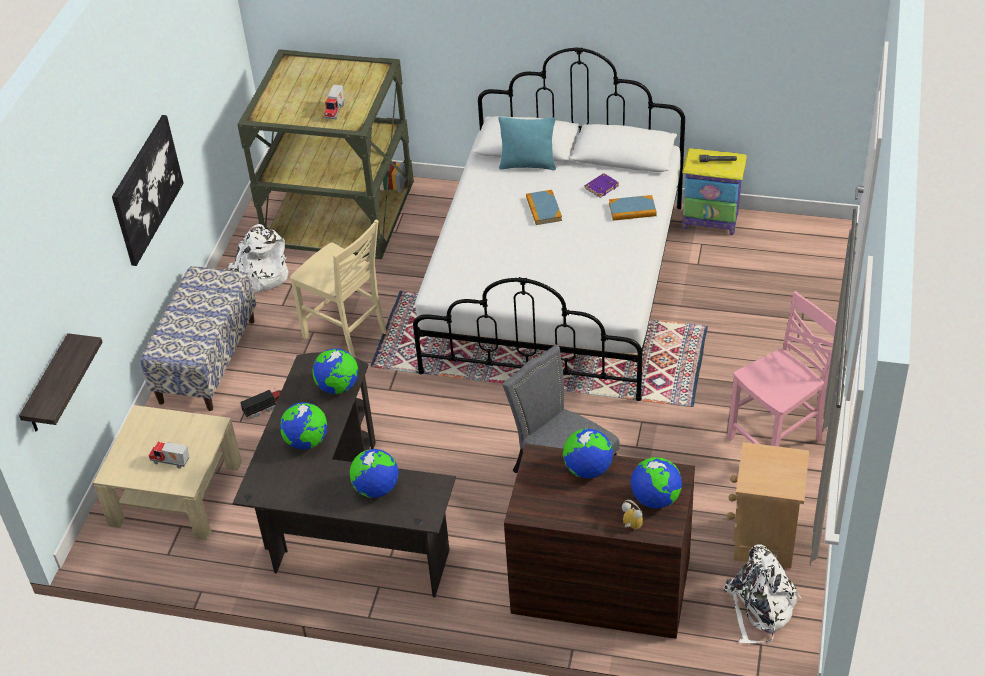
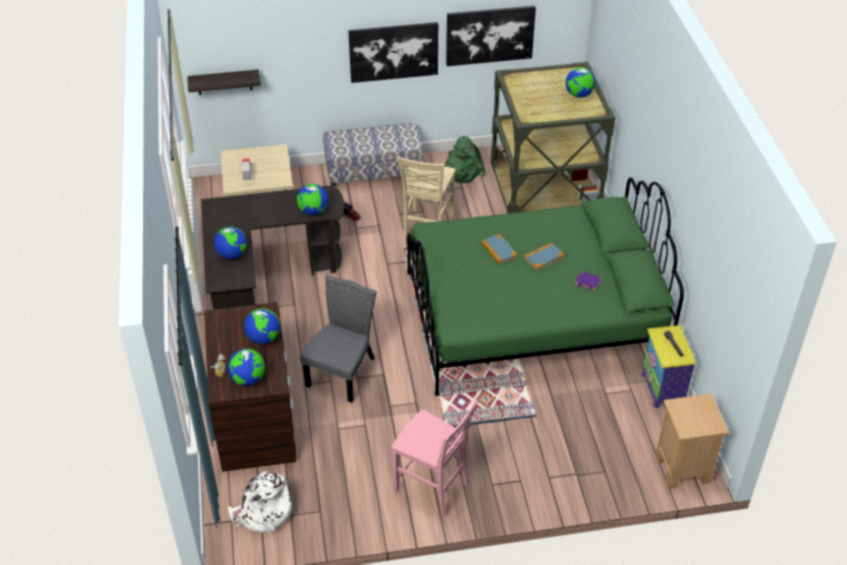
camera: 65 degrees right, 0 degrees up
(195, 94) = (490, 35): none -> picture
(260, 275) = (462, 171): white backpack -> green backpack
(306, 441) = (261, 213): globe -> globe (578, 95)
(336, 111) = (536, 107): toy truck -> none
(528, 165) = (590, 236): turquoise pillow -> none
(557, 286) = (533, 318): white bed -> green bed
(632, 210) = (571, 306): book -> book (499, 250)
(763, 542) = (326, 501): beige nightstand -> beige nightstand (681, 467)

